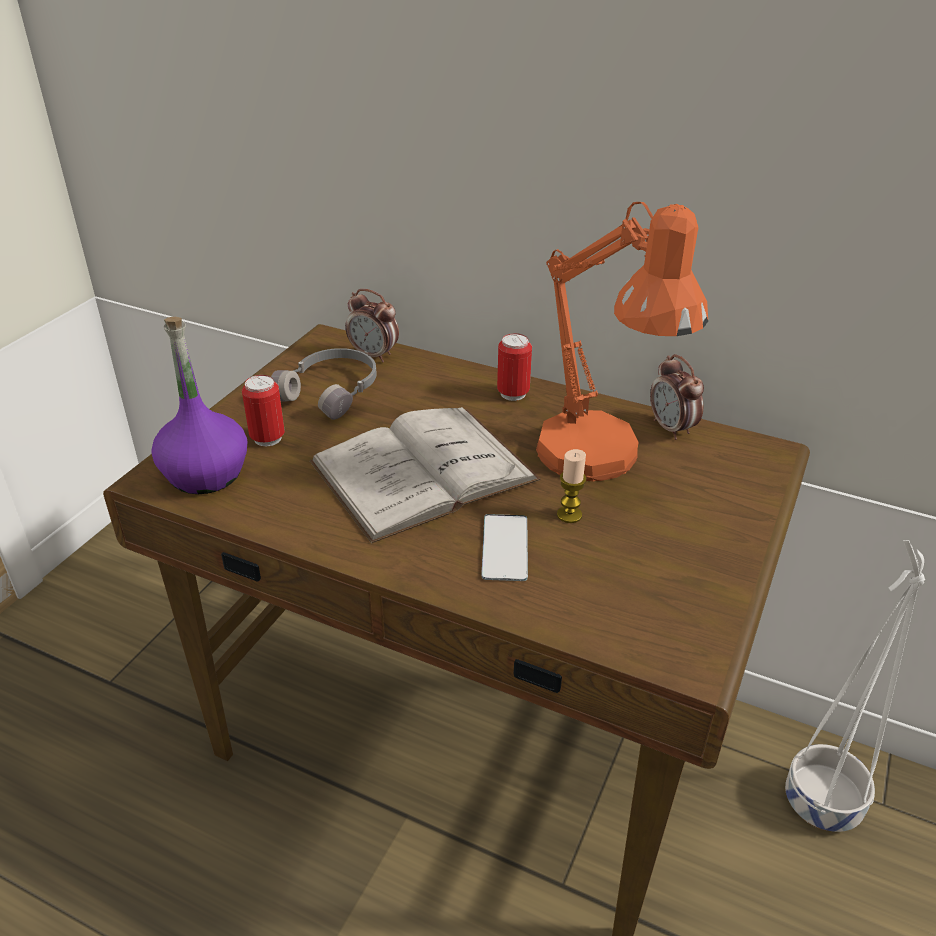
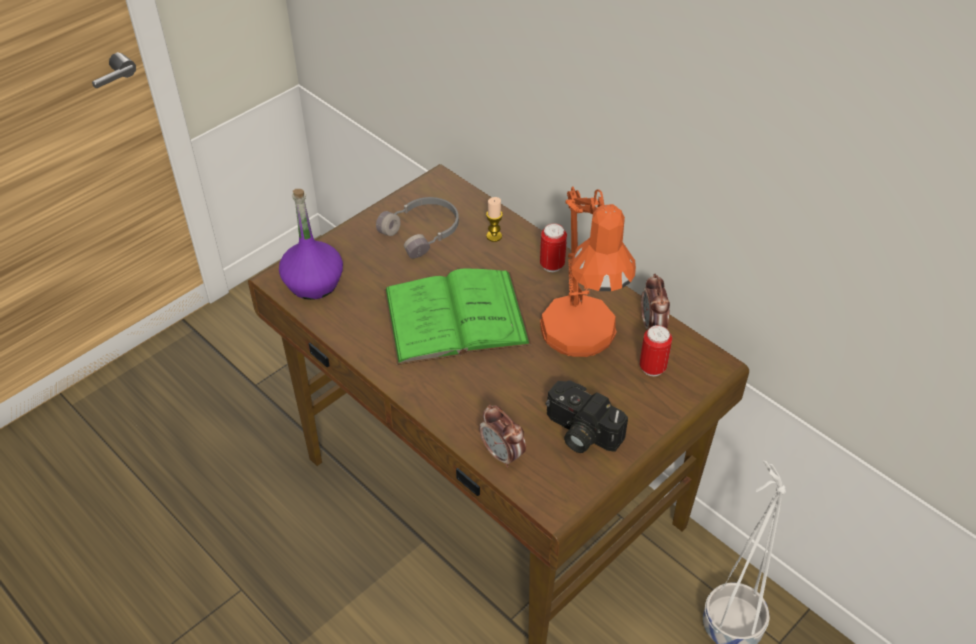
camera: 20 degrees right, 10 degrees up
(267, 438) = (363, 263): can -> can (652, 368)
(374, 355) = (467, 205): alarm clock -> alarm clock (502, 454)
(423, 471) = (455, 317): white book -> green book
(505, 547) = (480, 391): phone -> none
(569, 515) = (536, 378): candle -> candle (494, 236)
(666, 564) = (579, 432): none -> camera

